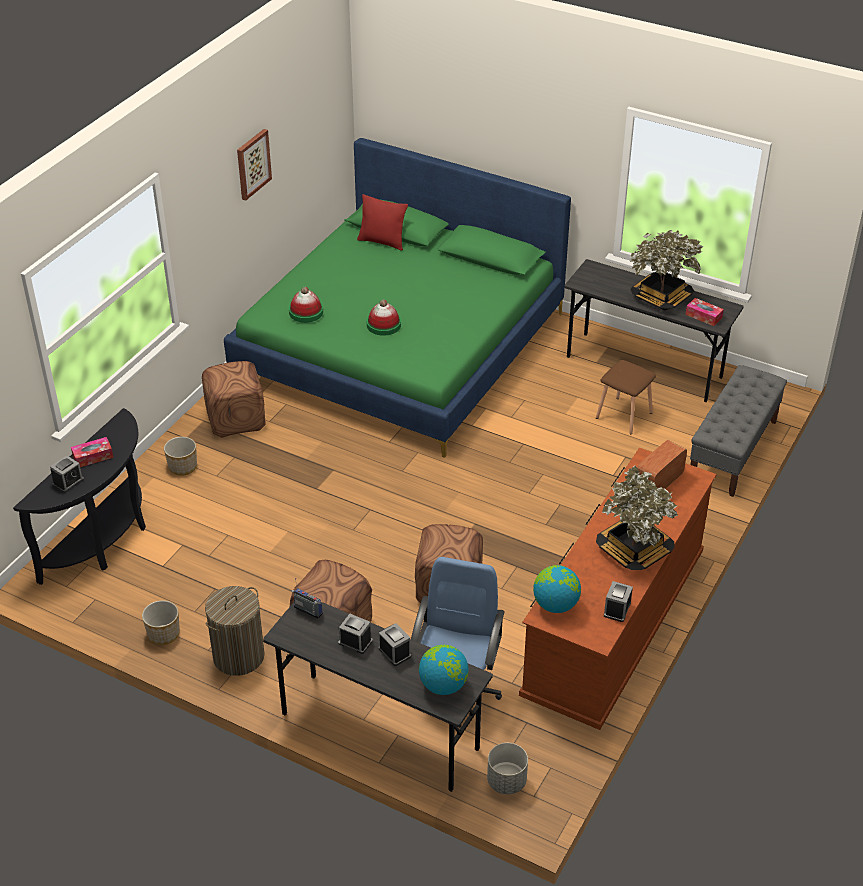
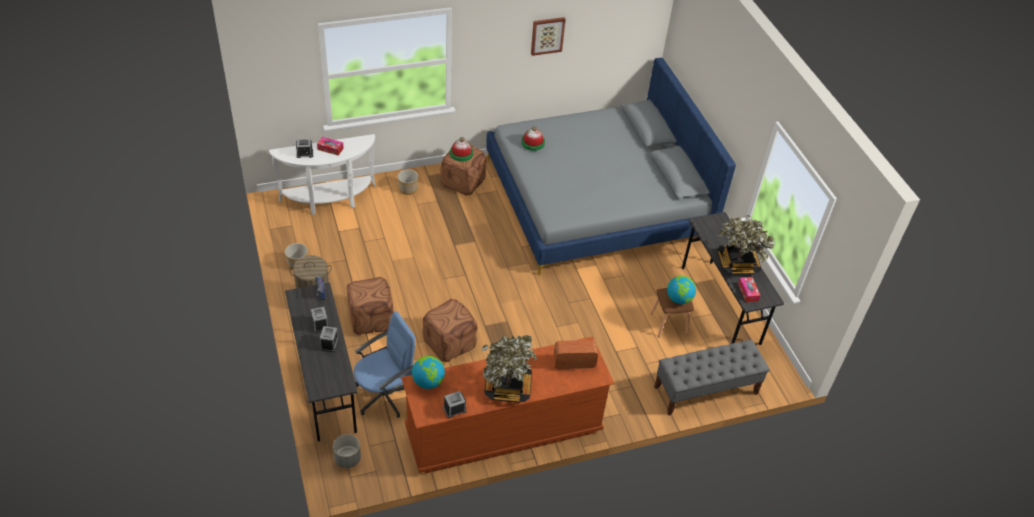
camera: 40 degrees right, 5 degrees up
(104, 541) = (329, 200): black console table -> white console table
(382, 242) = (628, 129): red pillow -> none
(383, 325) = (564, 176): hat -> hat (461, 153)
(401, 346) = (596, 199): green bed -> grey bed
(443, 685) = (328, 377): globe -> globe (679, 299)

